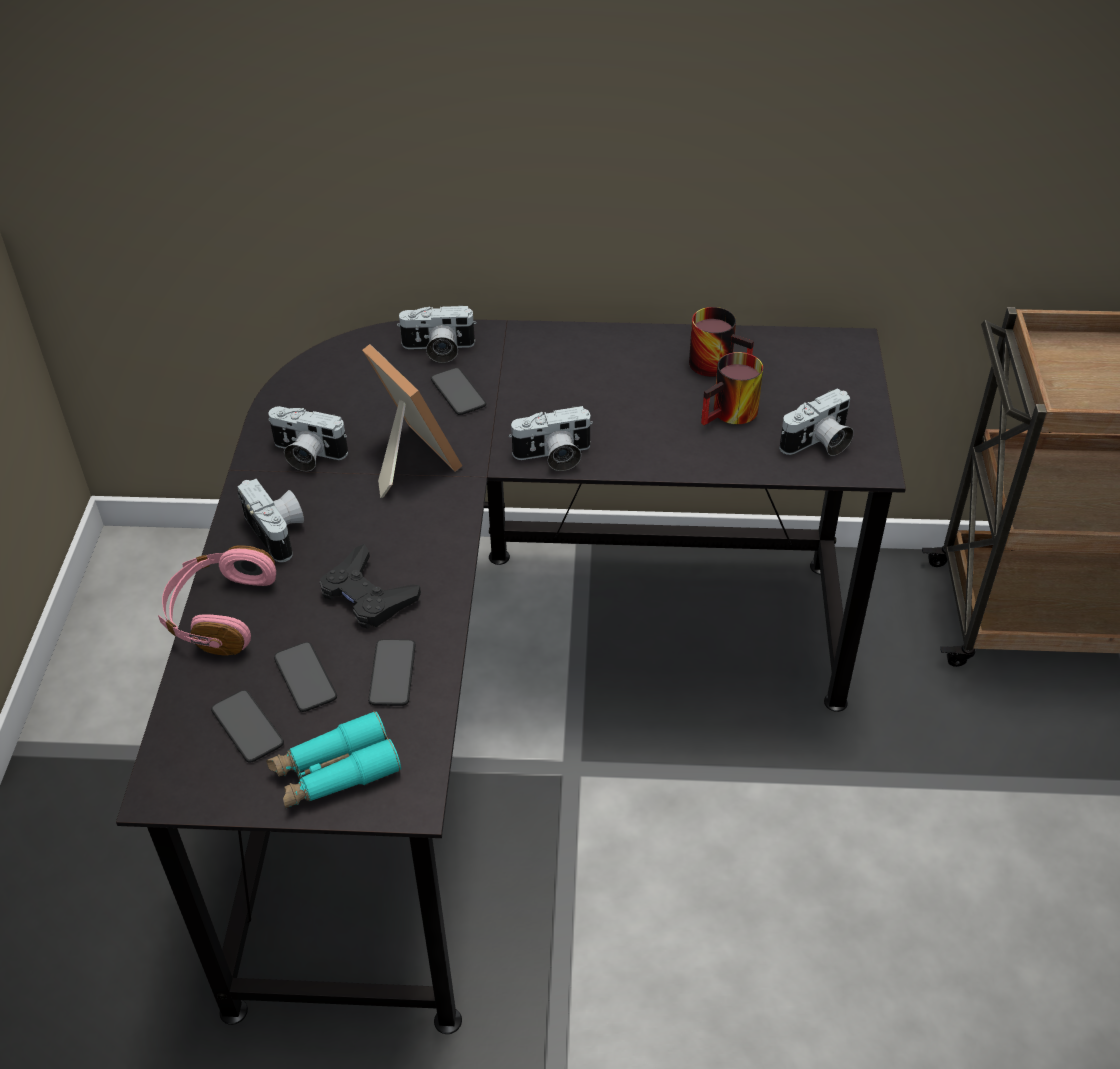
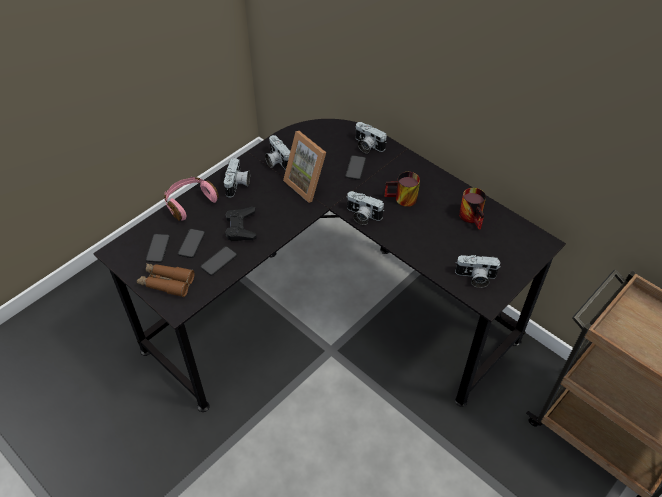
camera: 40 degrees right, 5 degrees up
(334, 772) = (166, 283): turquoise binoculars -> brown binoculars
(408, 459) = (309, 184): picture frame -> picture frame turned 135 degrees clockwise
(732, 415) = (453, 243): mug -> mug (402, 200)

